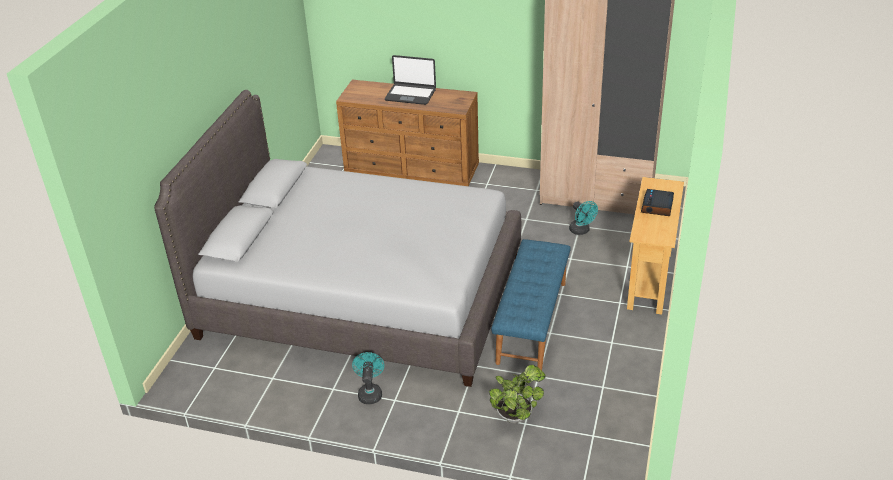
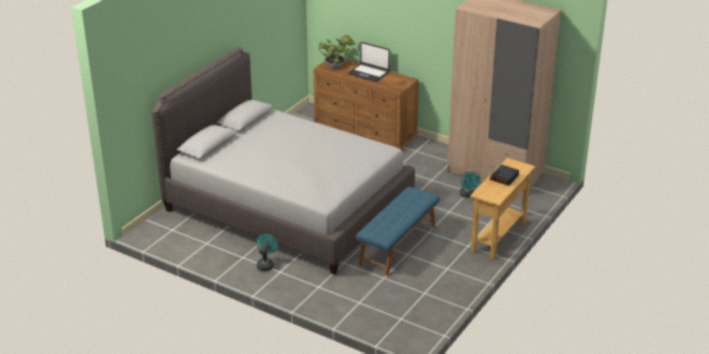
camera: 15 degrees right, 5 degrees down
(516, 415) = (356, 296): potted plant -> potted plant (336, 66)

